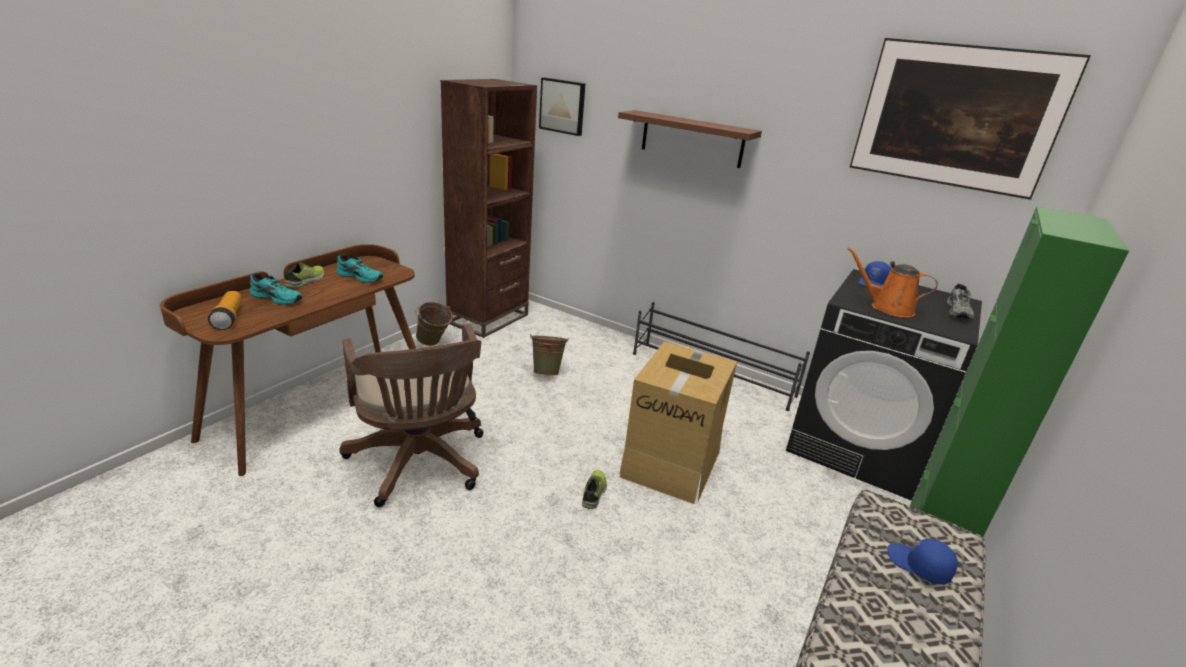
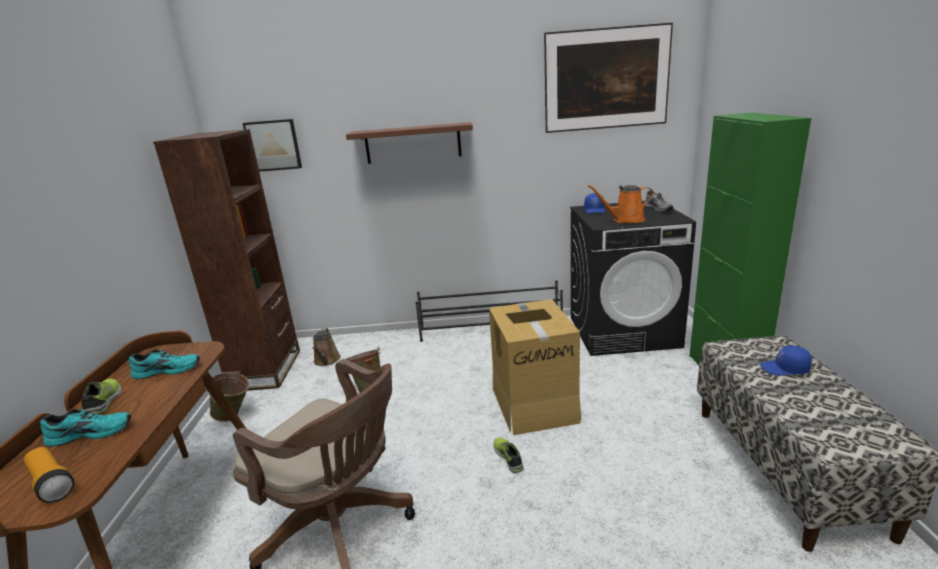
camera: 30 degrees left, 5 degrees down
(539, 333) = (326, 361): none -> brown watering can

